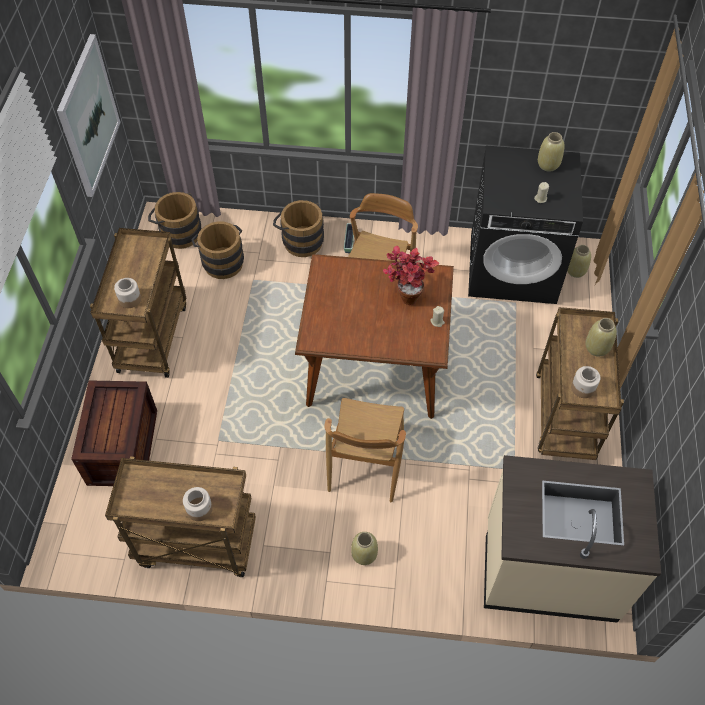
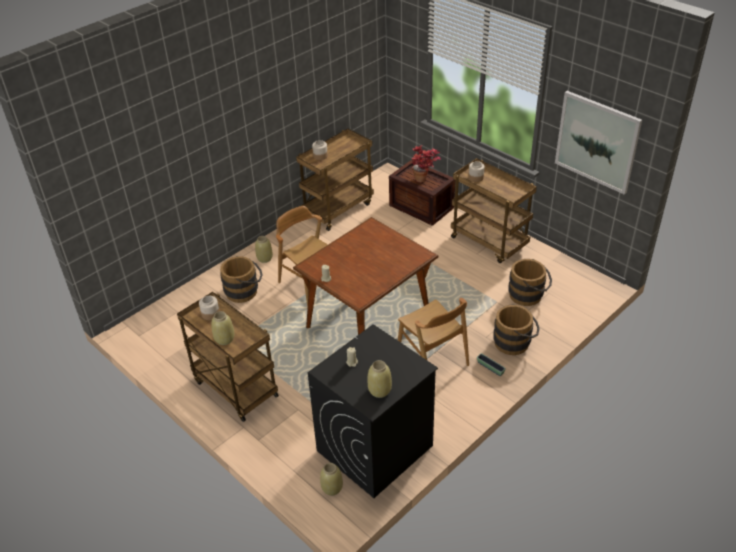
camera: 130 degrees right, 15 degrees down
(178, 232) = (576, 286): brown bucket -> brown bucket (245, 291)
(406, 294) = (361, 277): potted plant -> potted plant (424, 180)
(549, 569) = (171, 319): beige counter -> none

